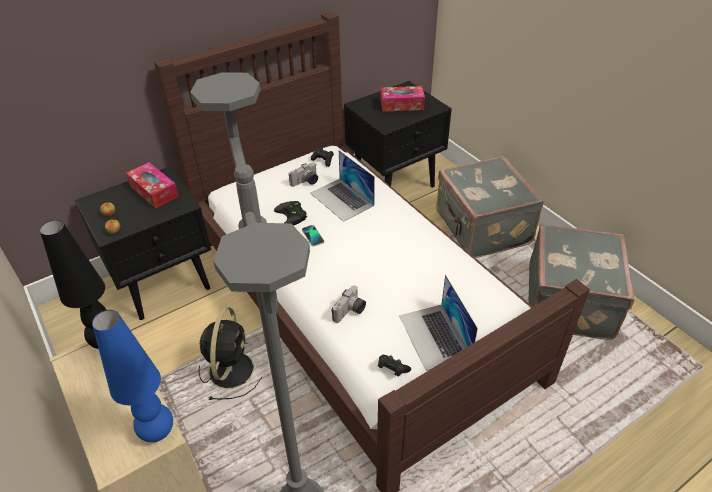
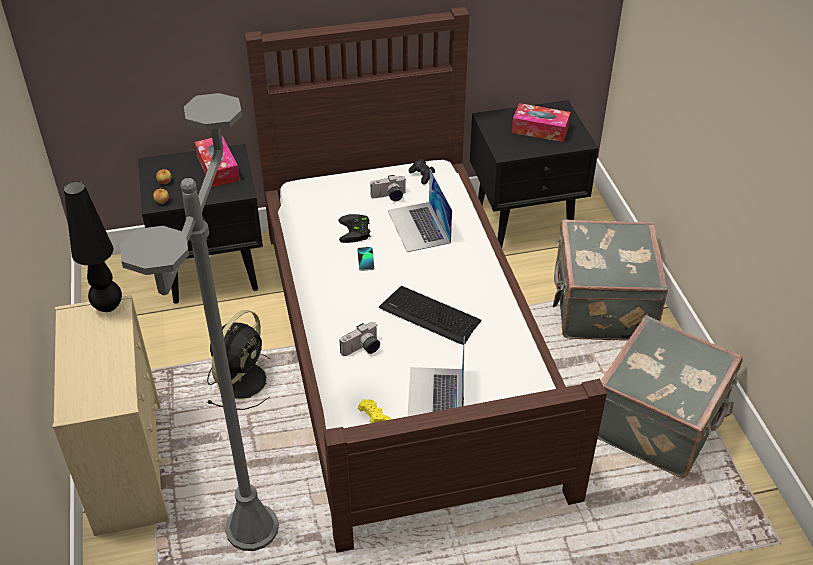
camera: 20 degrees right, 0 degrees up
(158, 432) = (118, 396): blue table lamp -> none
(390, 267) = (430, 316): none -> keyboard
(392, 369) = (374, 417): black game controller -> yellow game controller

